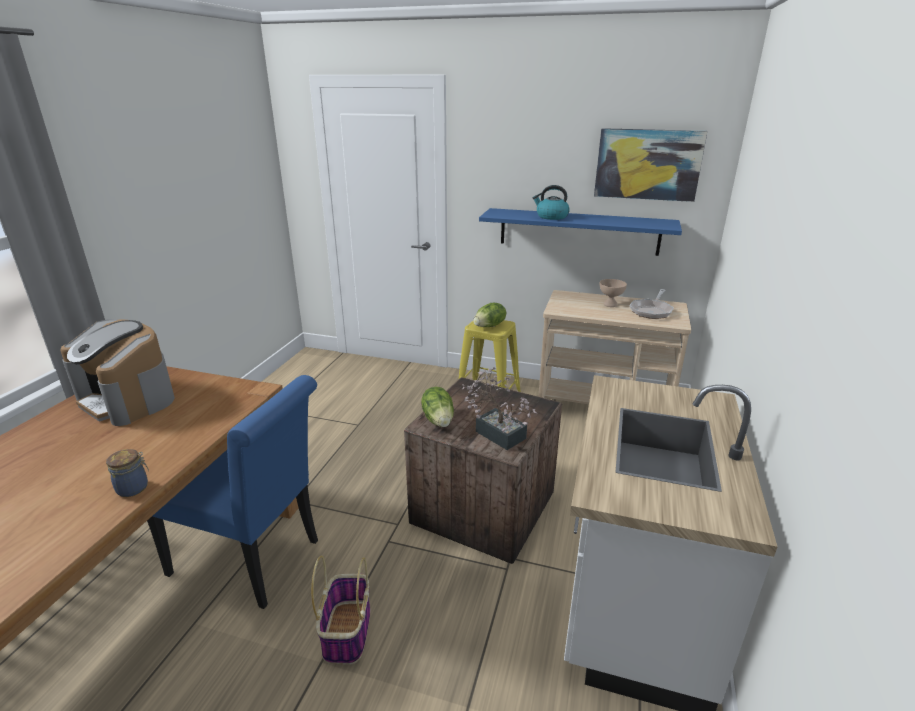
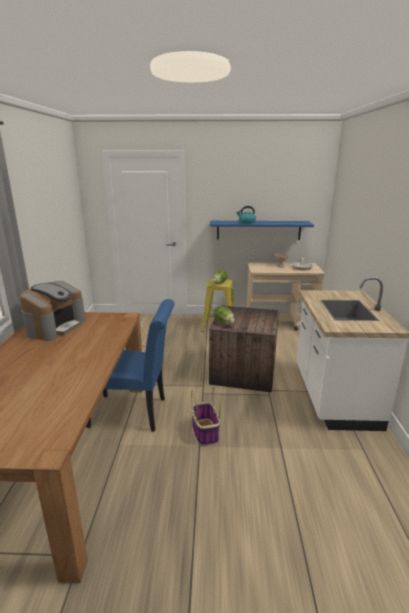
camera: 15 degrees left, 5 degrees down
(128, 398) = (55, 327): coffee machine -> coffee machine turned 90 degrees counterclockwise
(134, 488) = (102, 359): jar -> none
(496, 432) = (256, 324): potted plant -> none
(647, 164) = (291, 194): picture -> none

